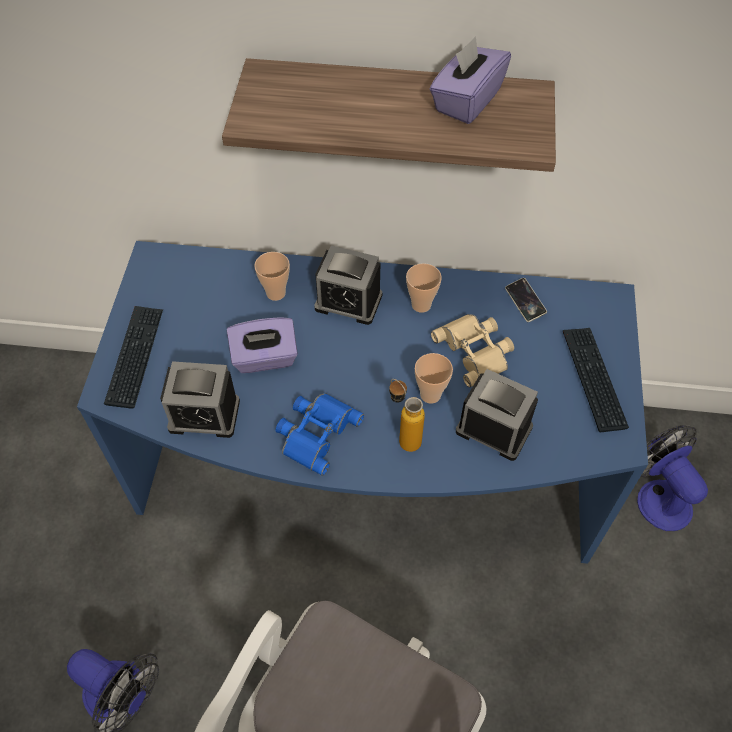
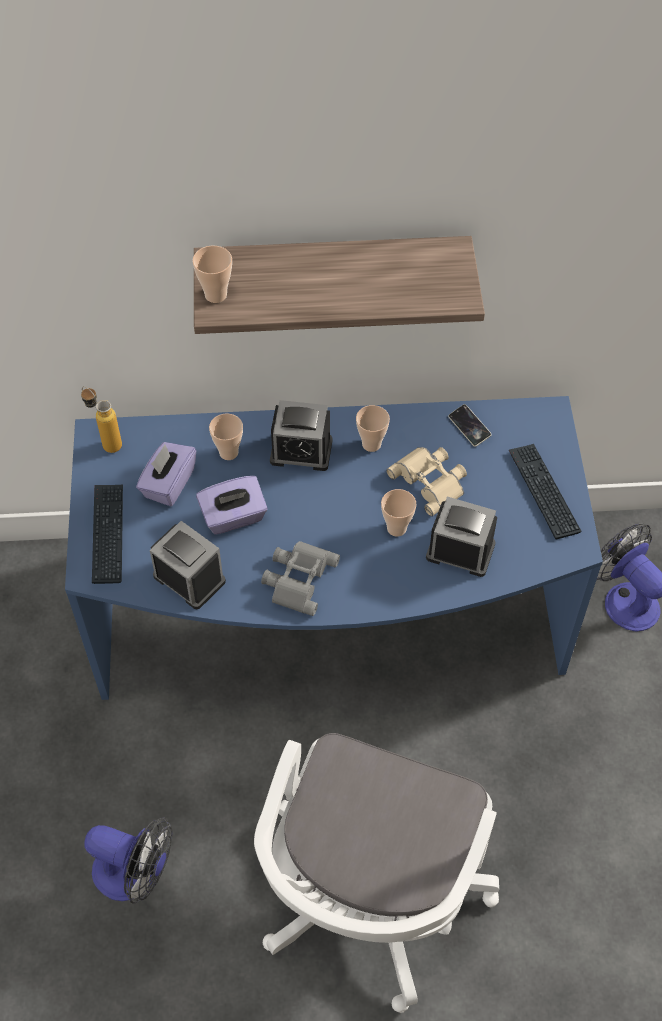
camera: 10 degrees left, 0 degrees up
(204, 415) = (189, 578): alarm clock -> alarm clock turned 135 degrees counterclockwise
(255, 106) = (216, 295): none -> cup
(315, 432) = (297, 578): blue binoculars -> grey binoculars
(403, 437) = (379, 570): bottle -> bottle (106, 442)
(466, 101) = (399, 265): purple tissue box -> purple tissue box (168, 484)

